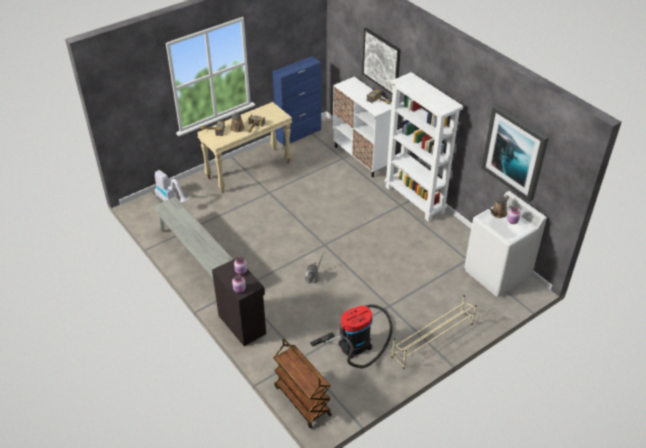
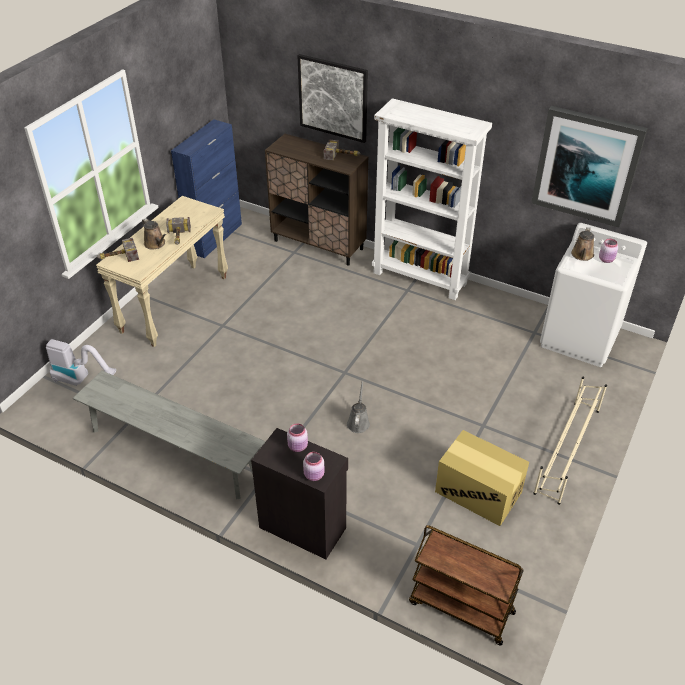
camera: 25 degrees left, 0 degrees up
(358, 343) = (478, 492): vacuum cleaner -> cardboard box
(362, 158) = (318, 245): white cabinet -> brown cabinet

